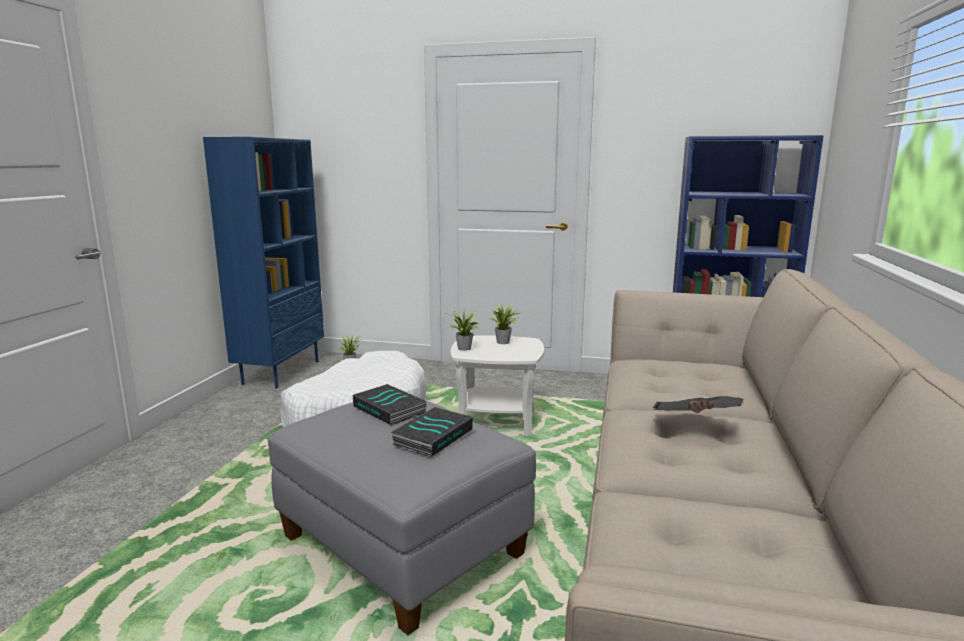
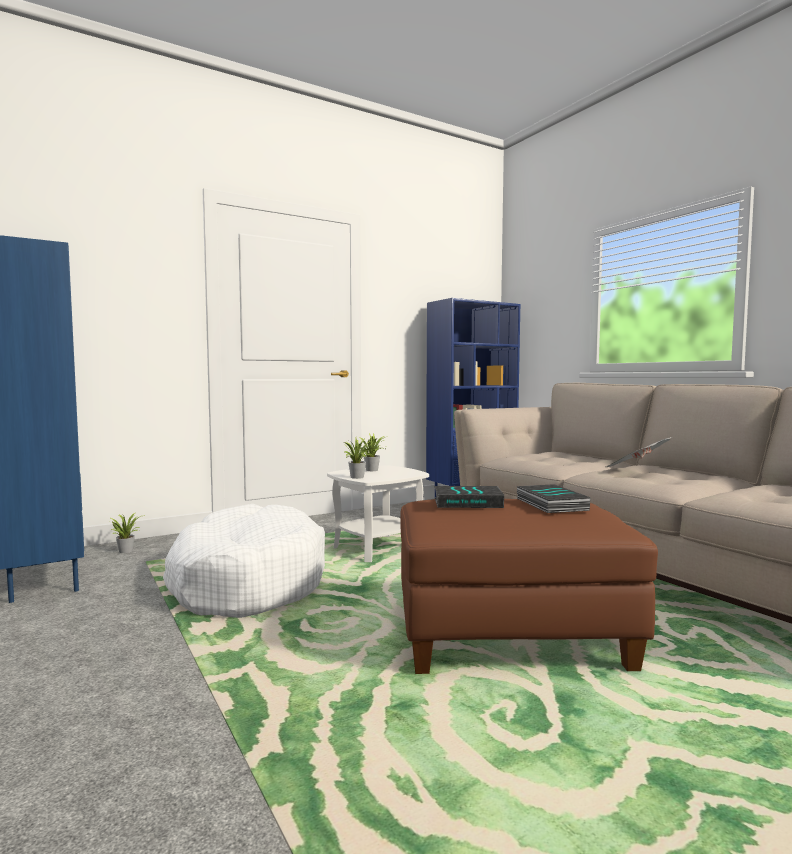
camera: 45 degrees left, 10 degrees down
(403, 546) = (510, 636): grey ottoman -> brown ottoman

